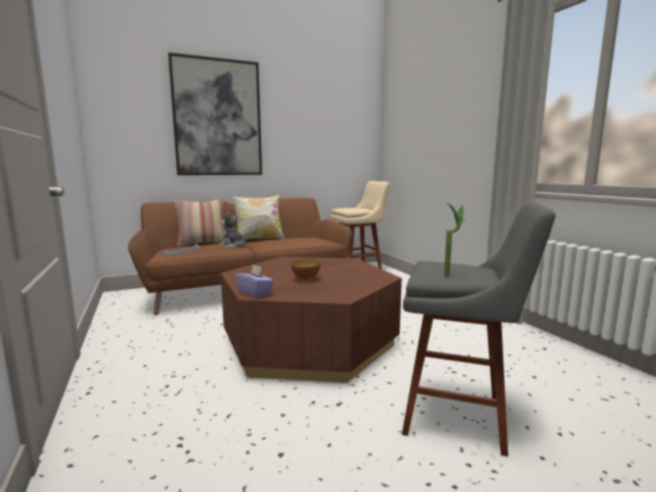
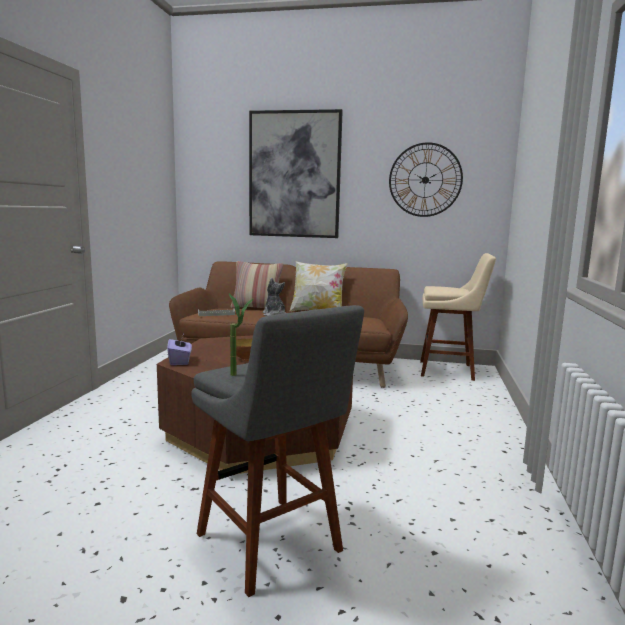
camera: 35 degrees right, 0 degrees up
(325, 126) = (425, 180): none -> wall clock

